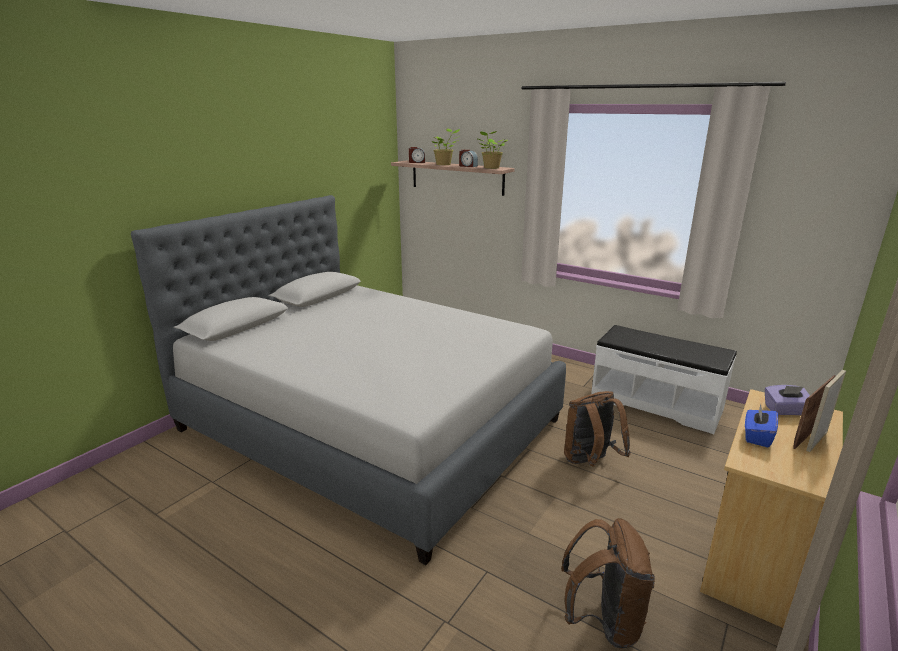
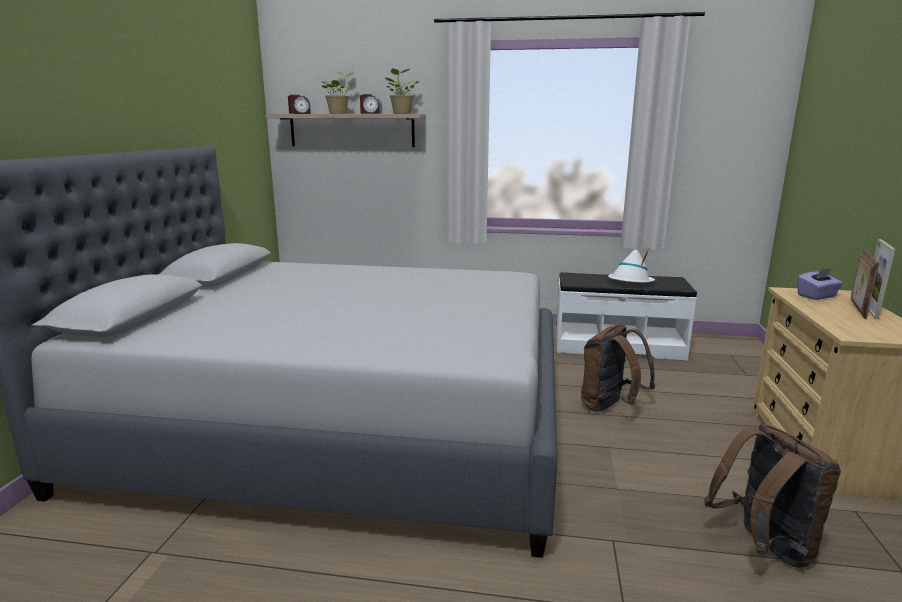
camera: 25 degrees left, 5 degrees down
(669, 348) = (630, 282): none -> white hat
(757, 436) = (828, 316): blue tissue box -> none

